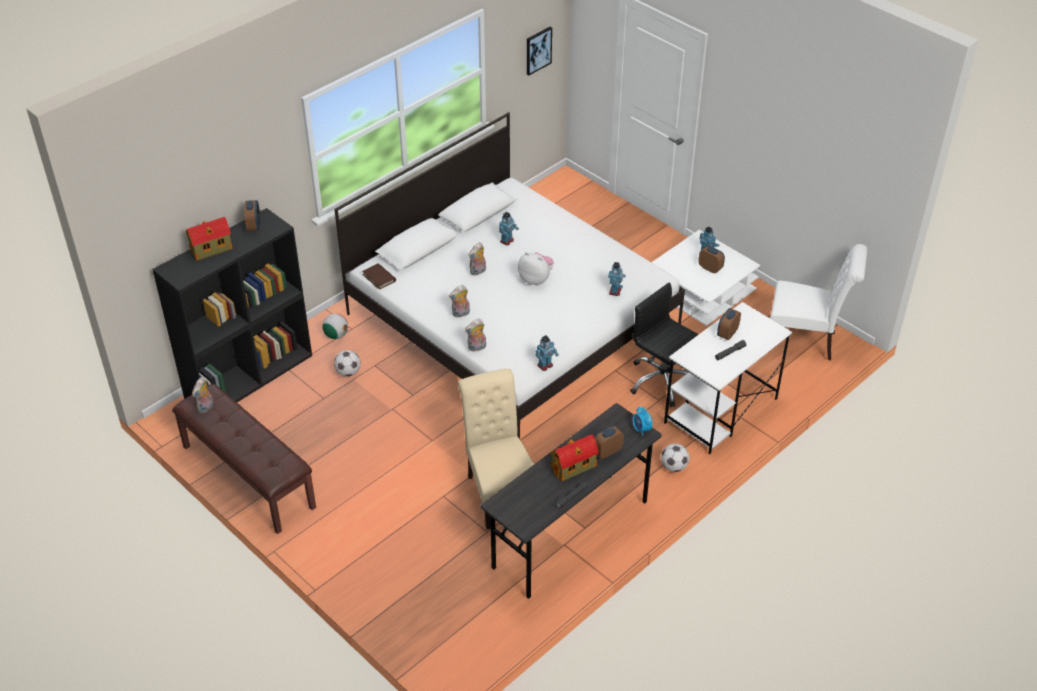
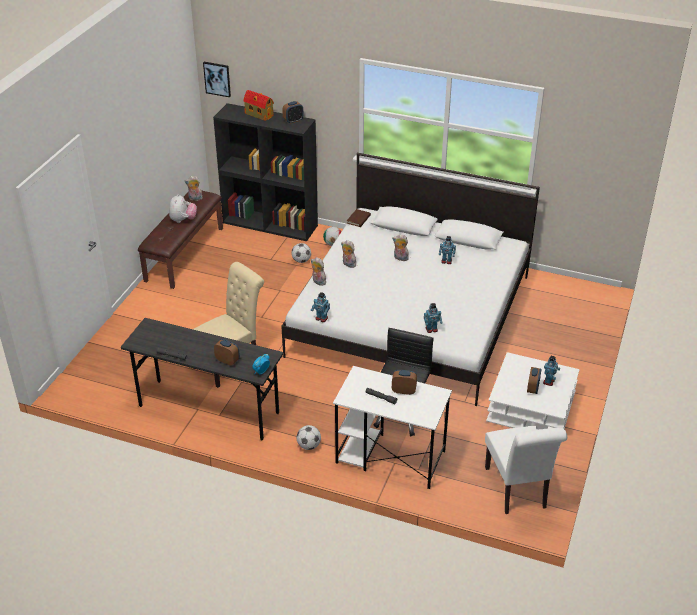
camera: 65 degrees right, 5 degrees down
(536, 279) = (413, 287): plush toy -> plush toy (183, 220)
(538, 50) = (601, 161): picture -> picture (217, 79)
(574, 467) = (203, 349): toy house -> none

